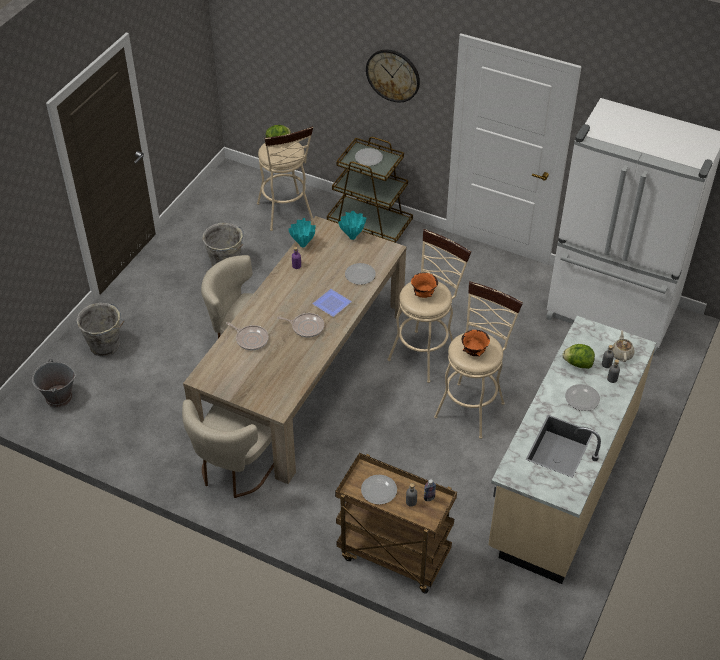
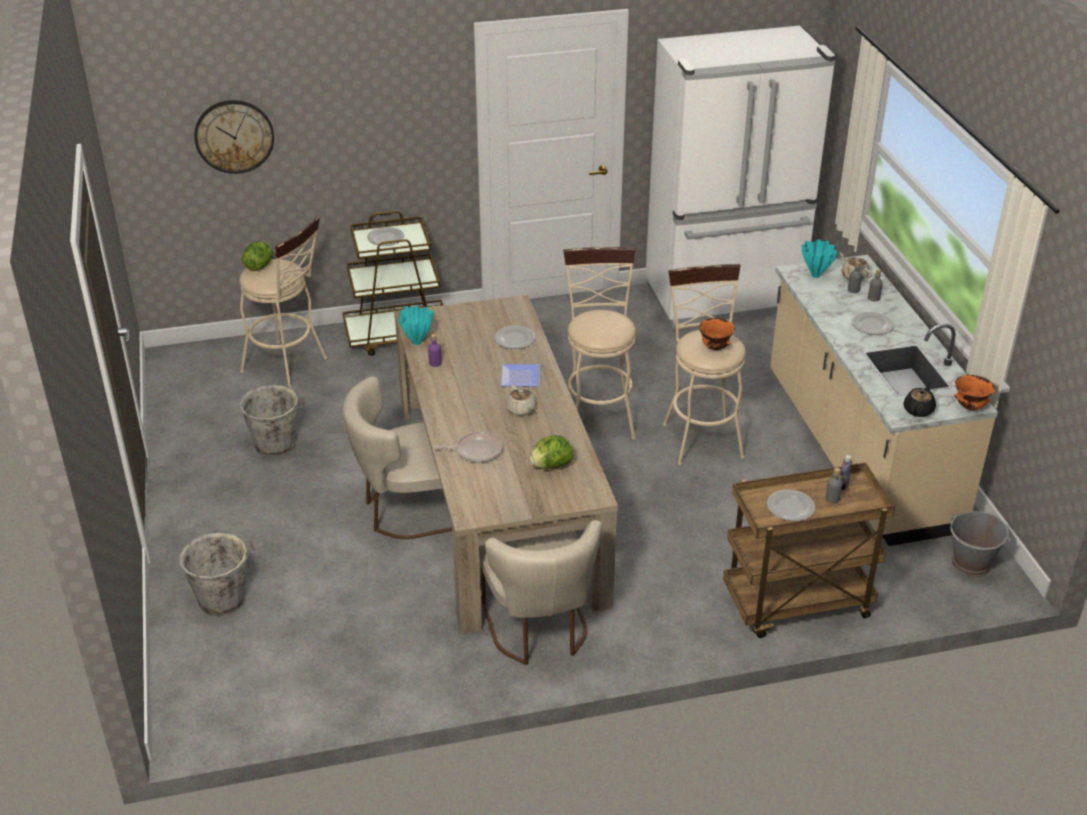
camera: 40 degrees left, 10 degrees down
(58, 397) = (227, 686): grey bucket -> grey bucket (971, 564)
(306, 327) = (521, 410): frying pan -> beige teapot
(353, 237) = (462, 311): turquoise vase -> turquoise vase (816, 275)
(393, 75) = (390, 116): wall clock -> wall clock (234, 136)
(423, 294) = (601, 325): orange bowl -> orange bowl (969, 407)
(527, 479) = (918, 410): none -> black teapot
(577, 364) = (830, 301): lettuce -> lettuce (551, 466)

